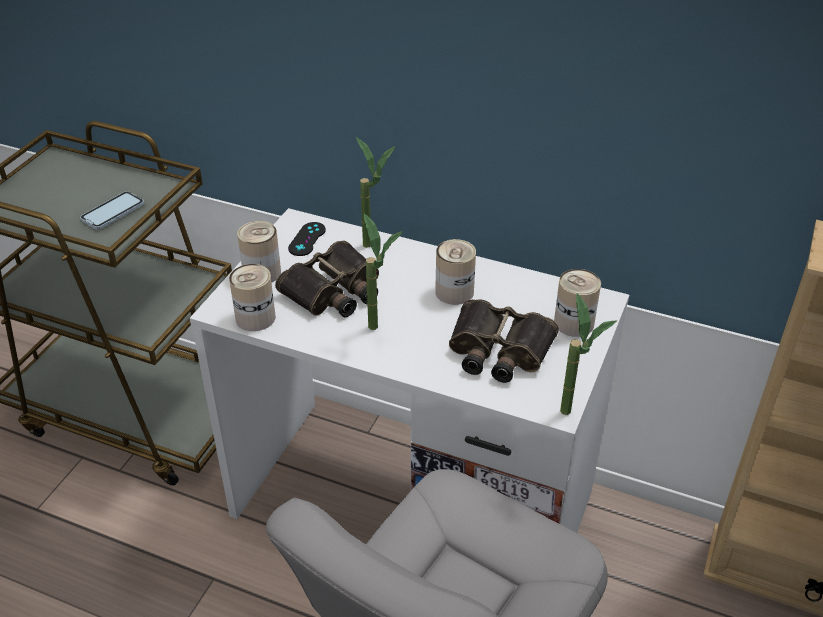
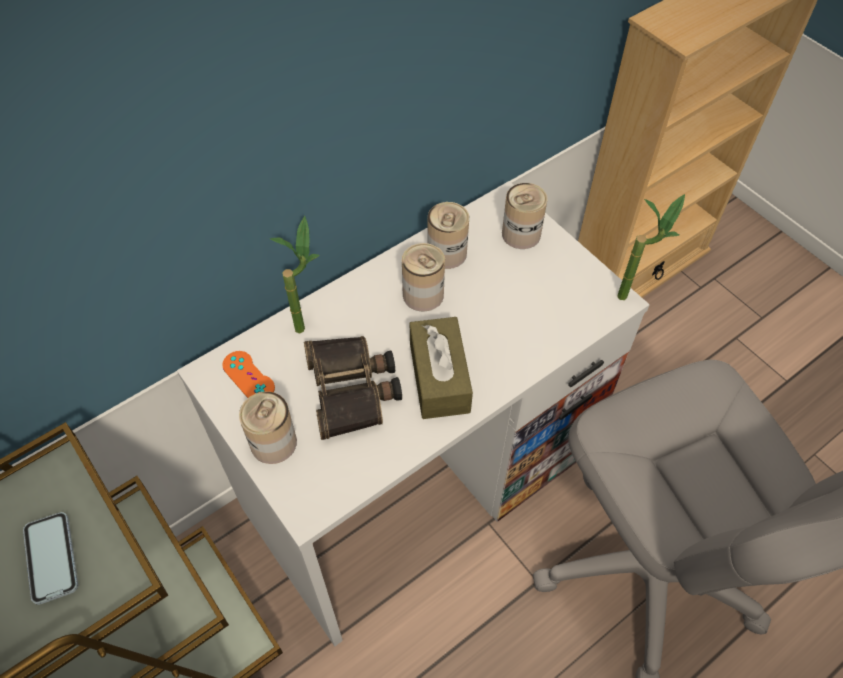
camera: 60 degrees left, 15 degrees up
(255, 317) = (345, 479): can -> can (447, 253)
(307, 239) = (248, 376): black game controller -> orange game controller
(381, 330) = (439, 377): potted plant -> brown tissue box
(498, 351) = (523, 303): binoculars -> none

